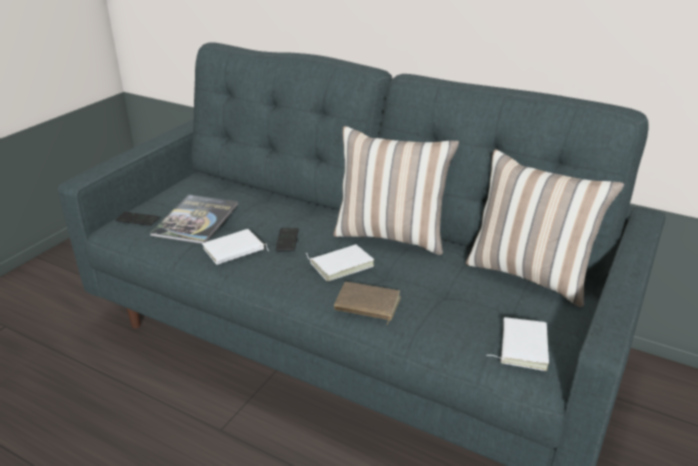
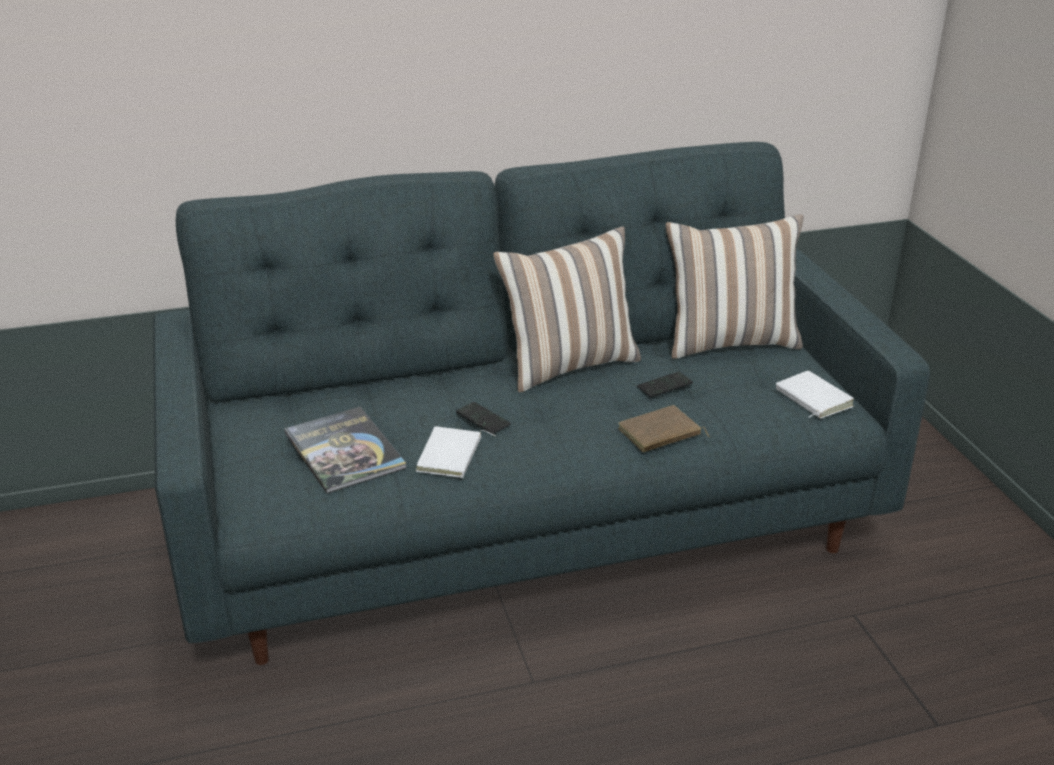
camera: 45 degrees left, 0 degrees up
(137, 220) = (271, 487): phone -> phone (664, 386)
(341, 264) = (575, 413): white book -> none

